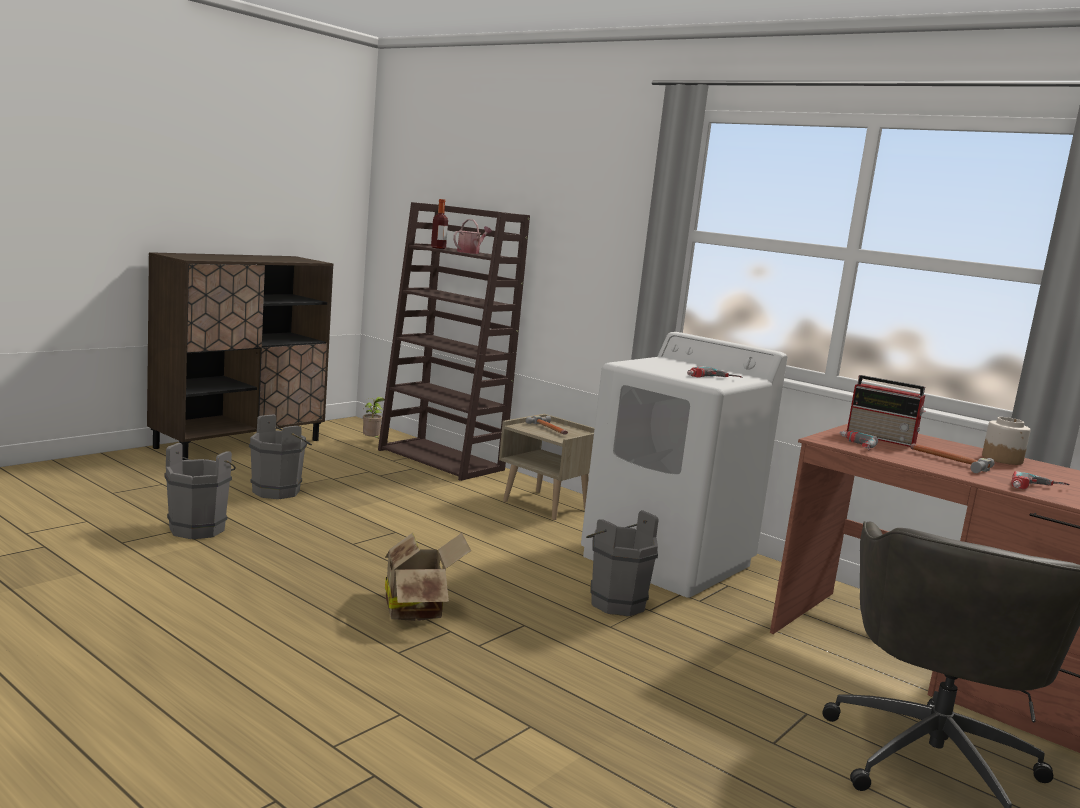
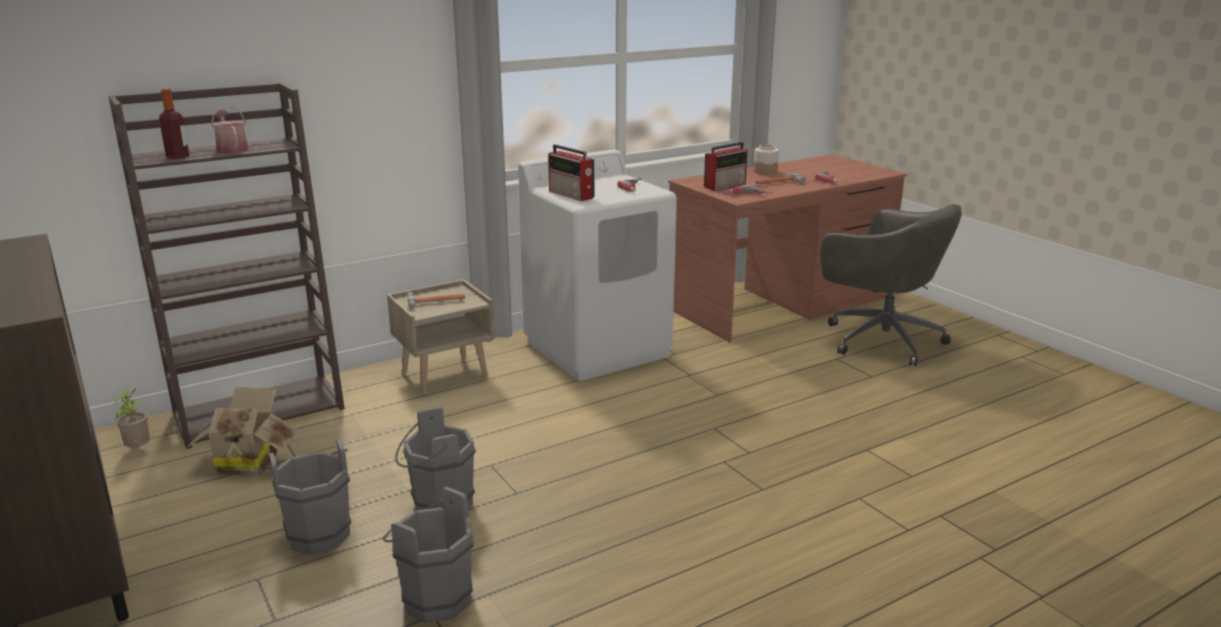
camera: 70 degrees left, 10 degrees up
(418, 608) = (680, 471): cardboard box -> cardboard box (248, 462)
(613, 601) = (673, 385): grey bucket -> grey bucket (438, 505)
(650, 362) = (572, 195): none -> radio

